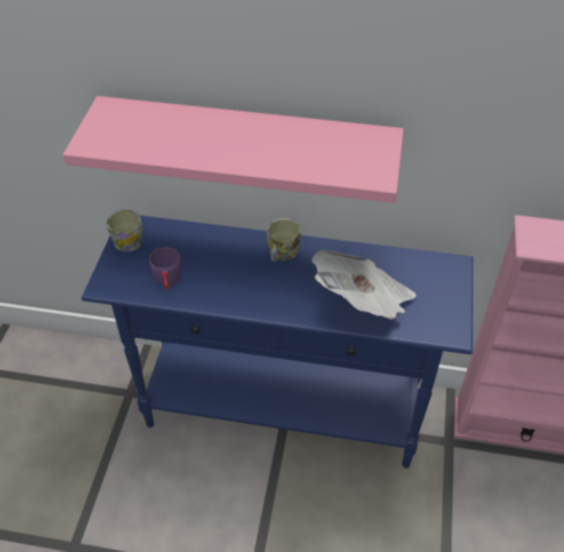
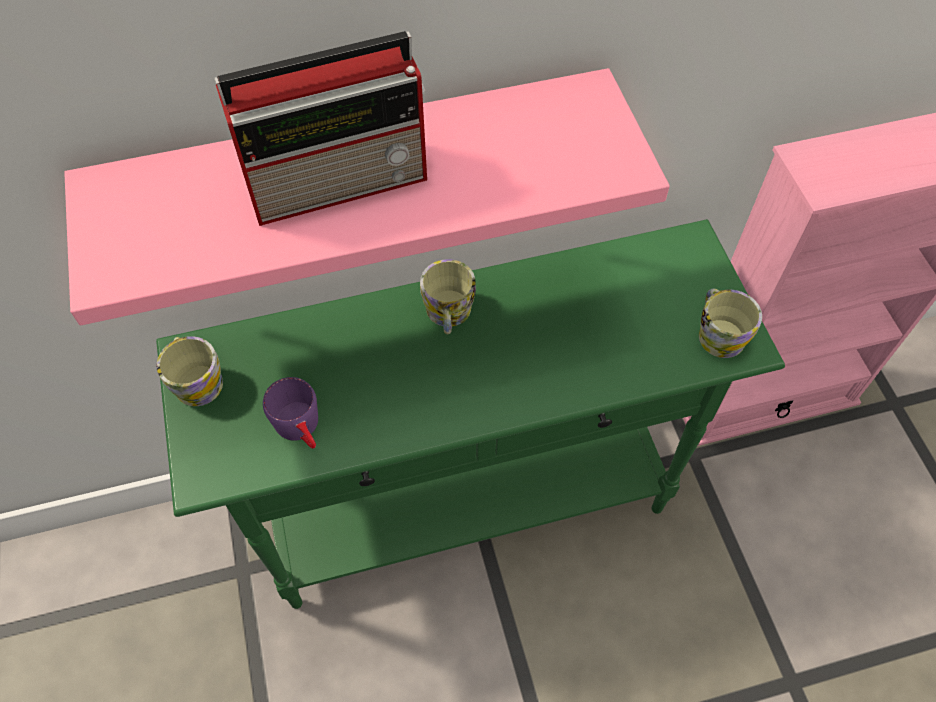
camera: 25 degrees left, 10 degrees up
(223, 138) = (341, 181): none -> radio
(283, 411) = (468, 503): blue console table -> green console table
(363, 301) = (605, 347): newspaper -> none
(438, 318) = (718, 333): none -> mug

